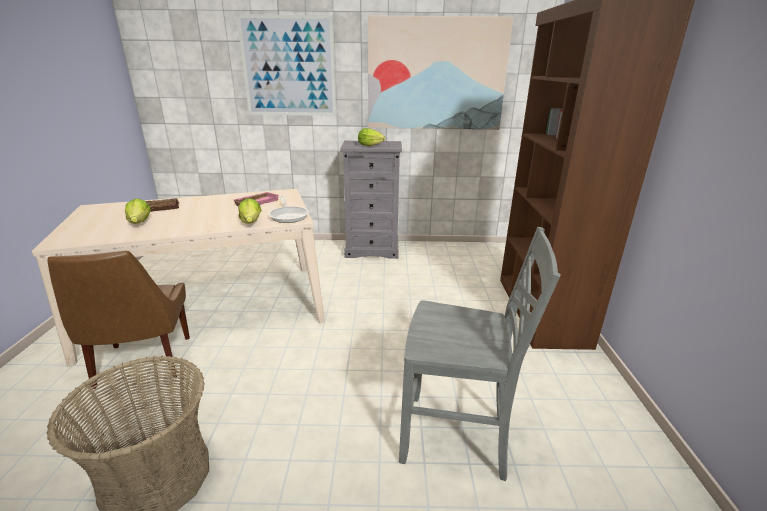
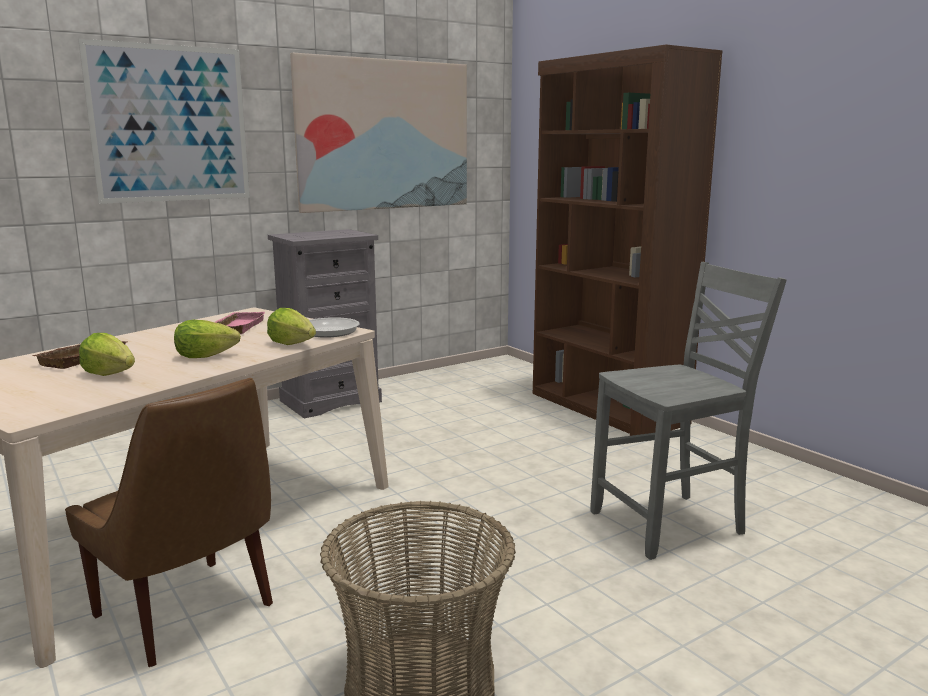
camera: 35 degrees left, 10 degrees down
(370, 145) = (325, 235): lettuce -> lettuce (204, 356)

